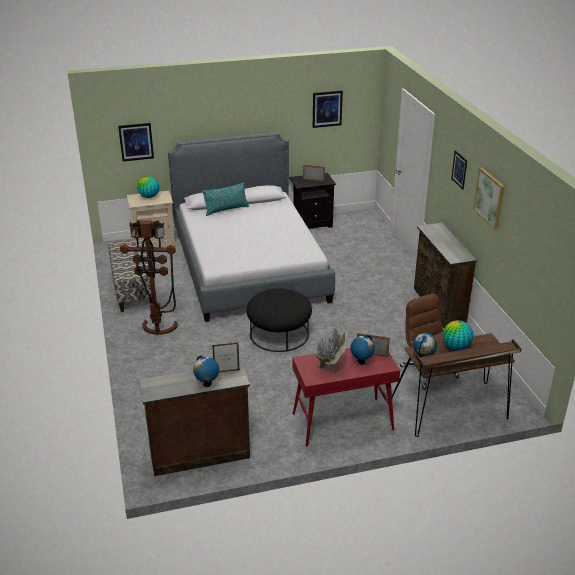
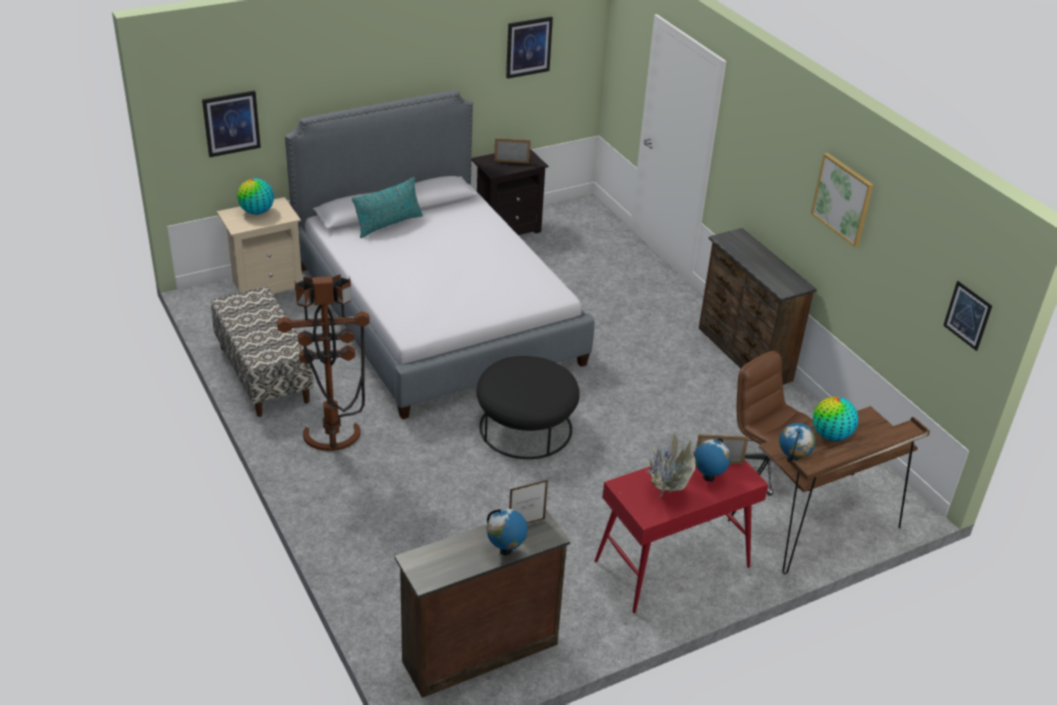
camera: 15 degrees left, 5 degrees up
(459, 169) = (779, 151): picture -> picture (967, 315)

